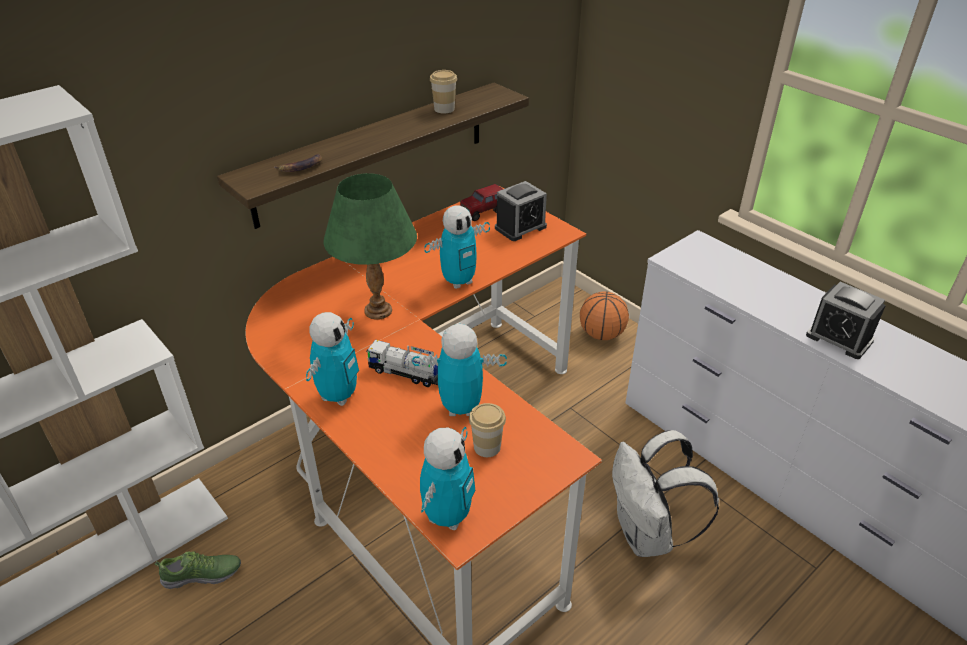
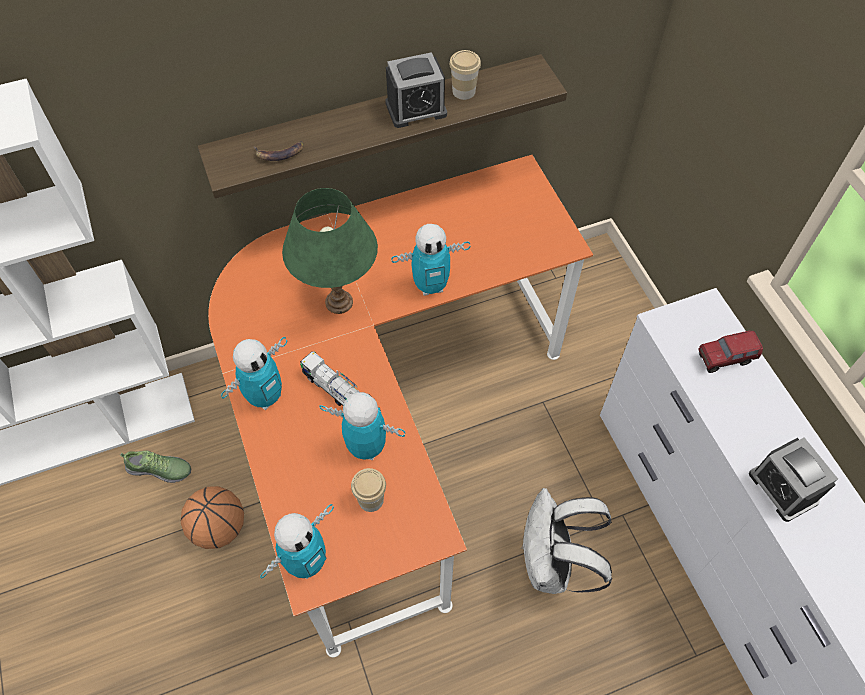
camera: 20 degrees right, 20 degrees up
(483, 212) = (498, 193): toy truck -> toy truck (725, 359)
(520, 227) = (526, 226): alarm clock -> alarm clock (416, 109)
(601, 334) = (615, 322): basketball -> basketball (219, 527)

